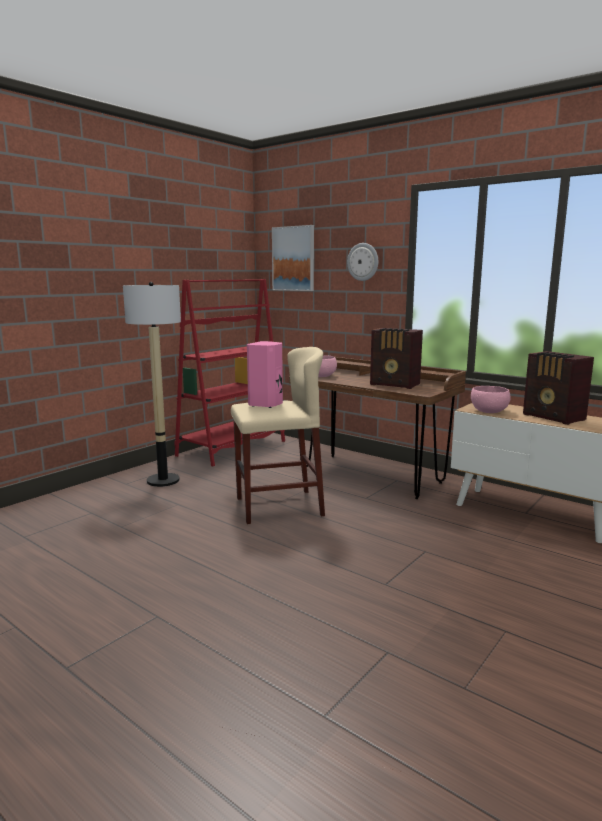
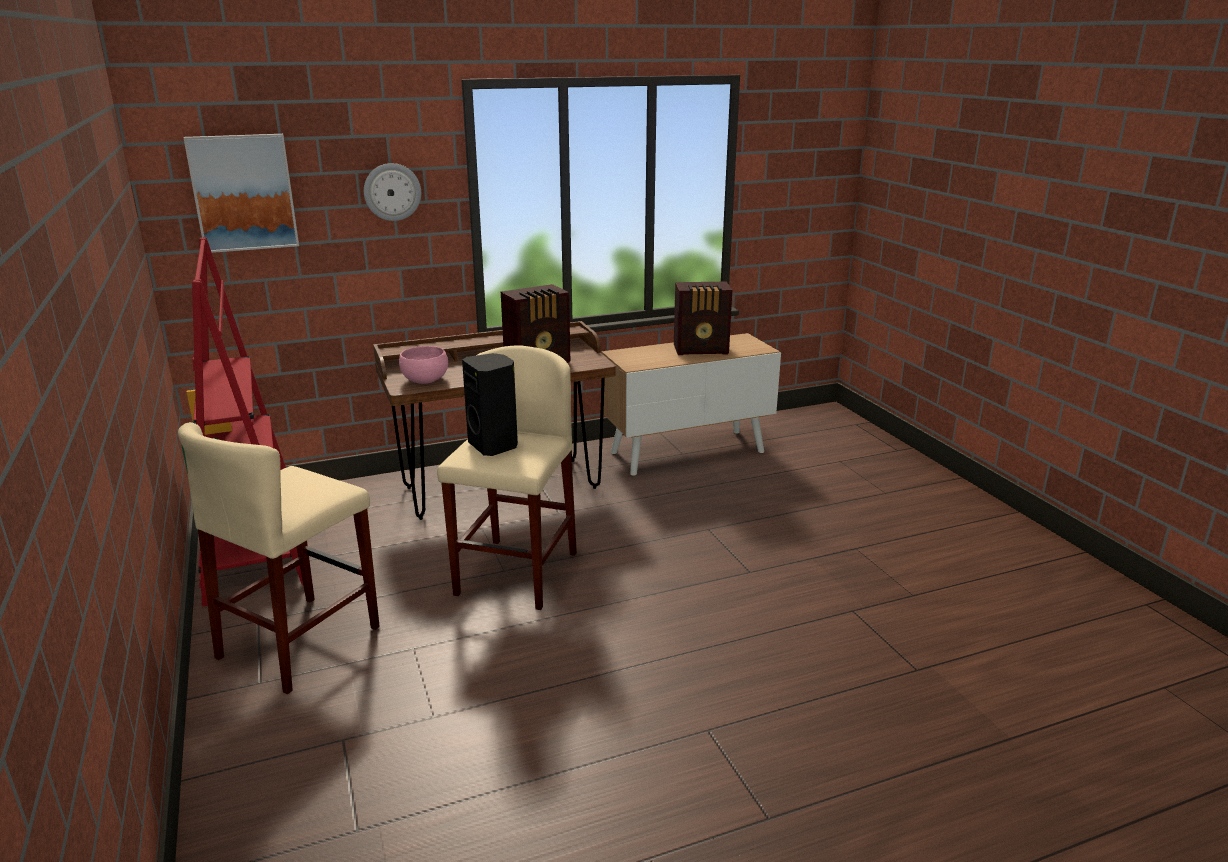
camera: 60 degrees left, 10 degrees up
(163, 480) = (300, 642): floor lamp -> beige stool
(266, 404) = (494, 446): pink speaker -> black speaker
(489, 411) = (649, 362): pink bowl -> none

